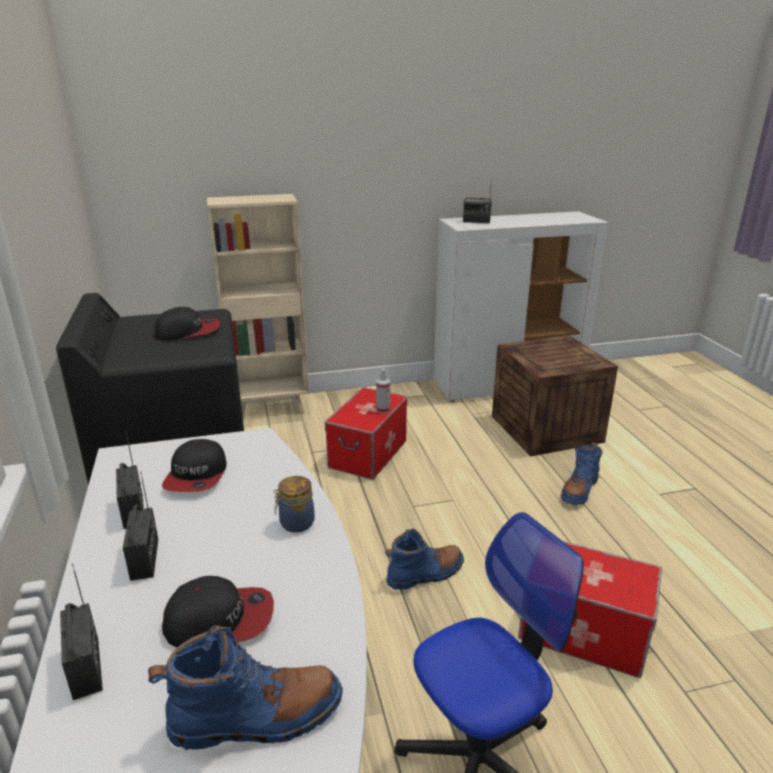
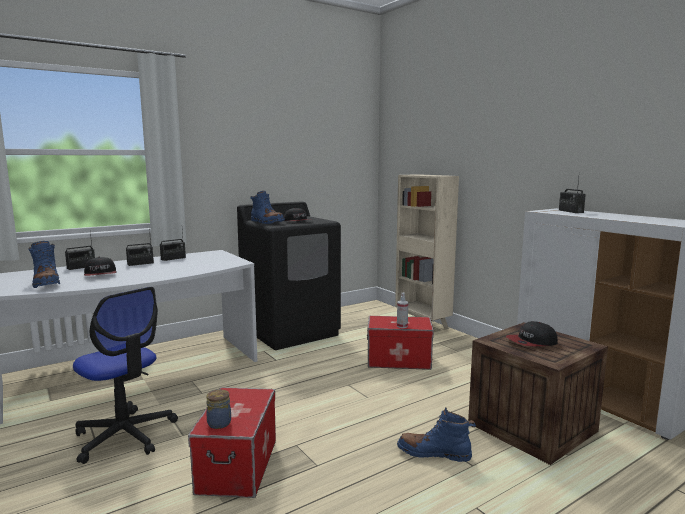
camera: 70 degrees right, 15 degrees down
(197, 475) = (202, 260): cap -> cap (531, 342)
(295, 523) = (165, 274): jar -> jar (218, 423)
(425, 574) = (276, 399): blue boot -> blue boot (266, 222)

